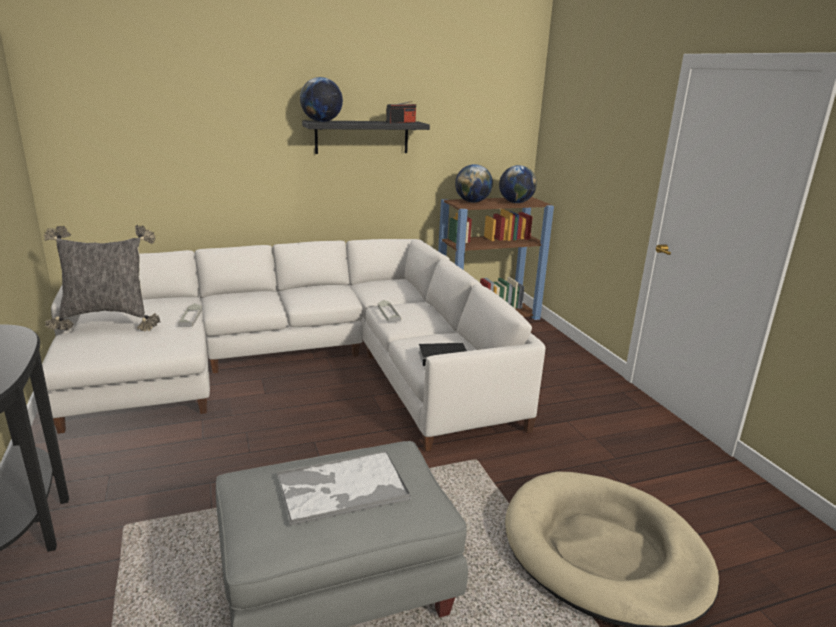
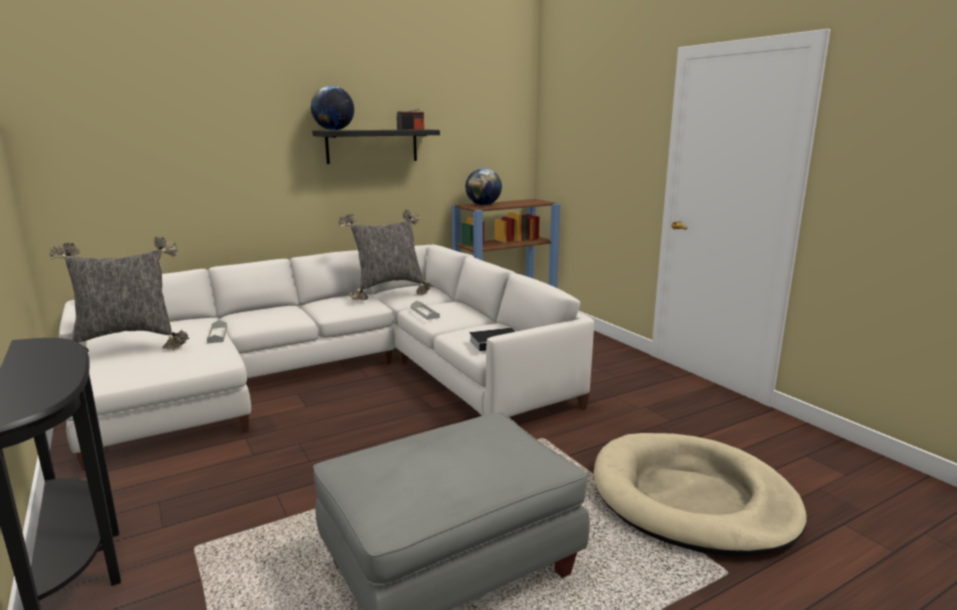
camera: 10 degrees left, 5 degrees down
(341, 488) = (453, 456): tray -> none
(362, 289) = (387, 296): none -> pillow
(515, 202) = (524, 203): globe -> none

